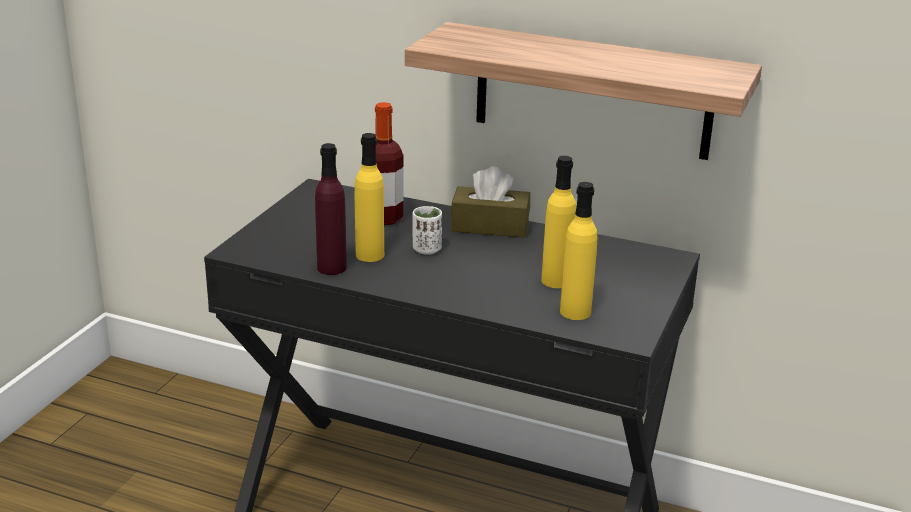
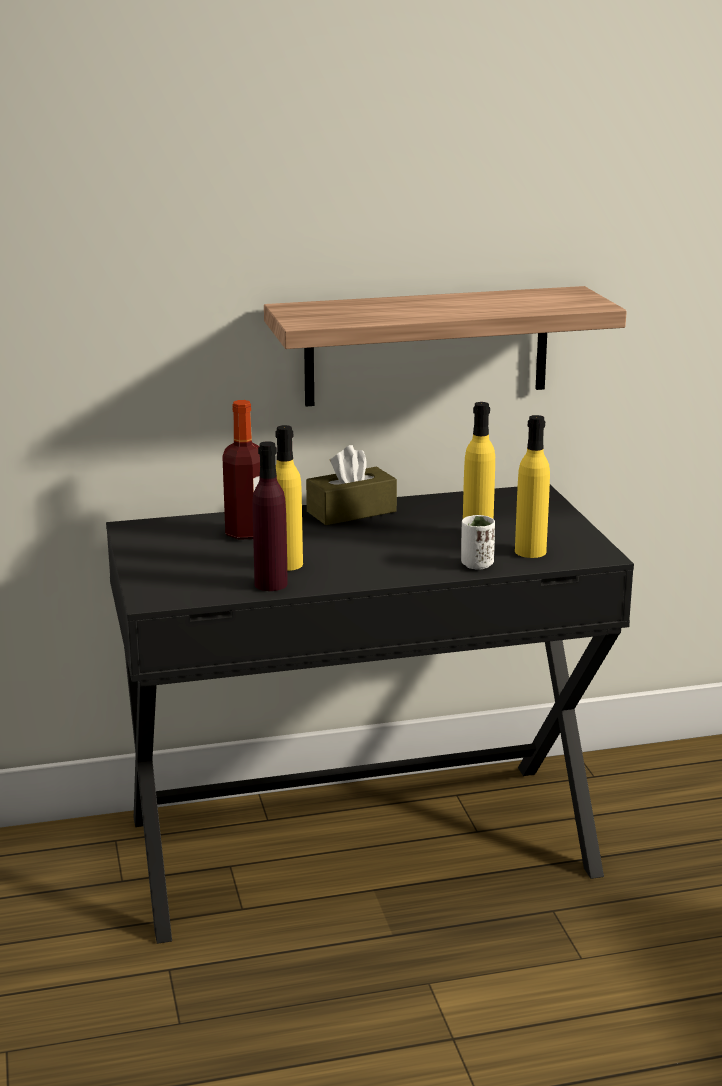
camera: 35 degrees left, 5 degrees down
(426, 249) = (329, 545): white cup -> white cup (477, 564)

